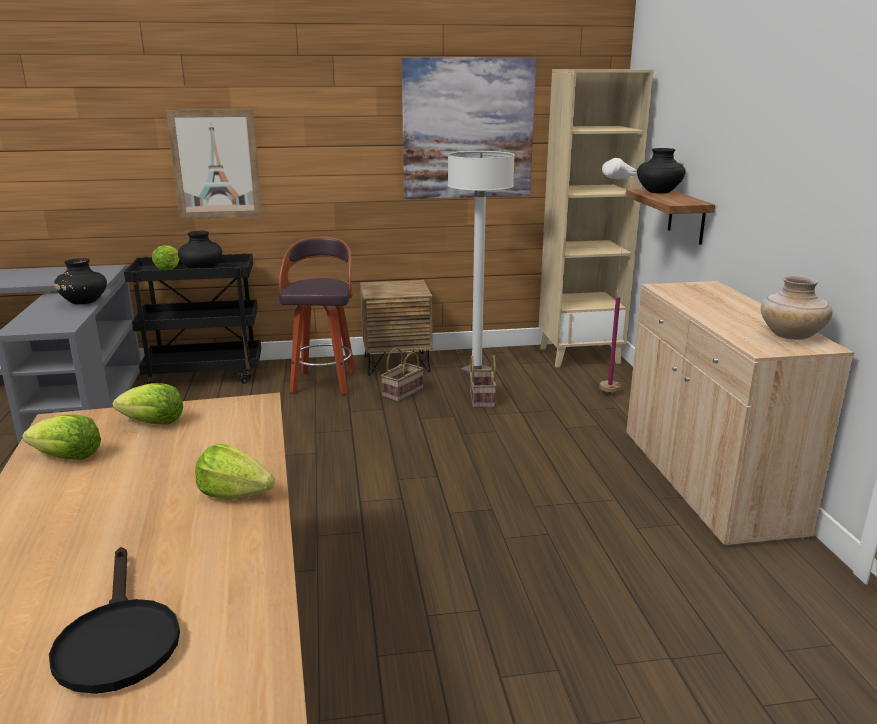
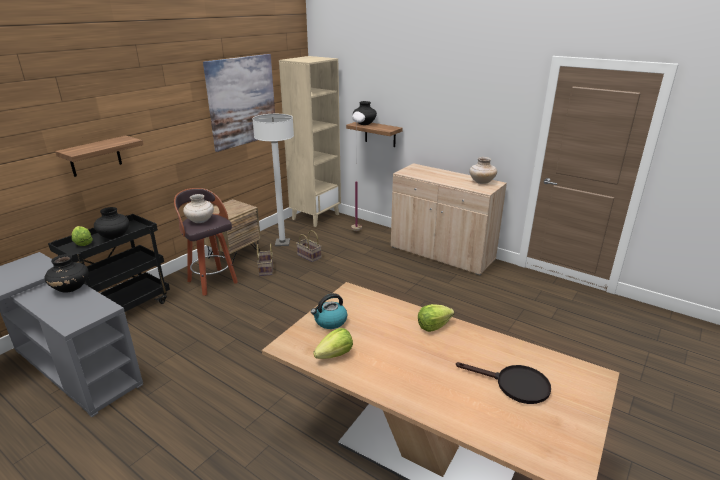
camera: 45 degrees left, 5 degrees up
(153, 423) = (330, 321): lettuce -> kettle
(216, 165) = (95, 156): picture -> shelf
(312, 283) = (200, 221): none -> beige vase

